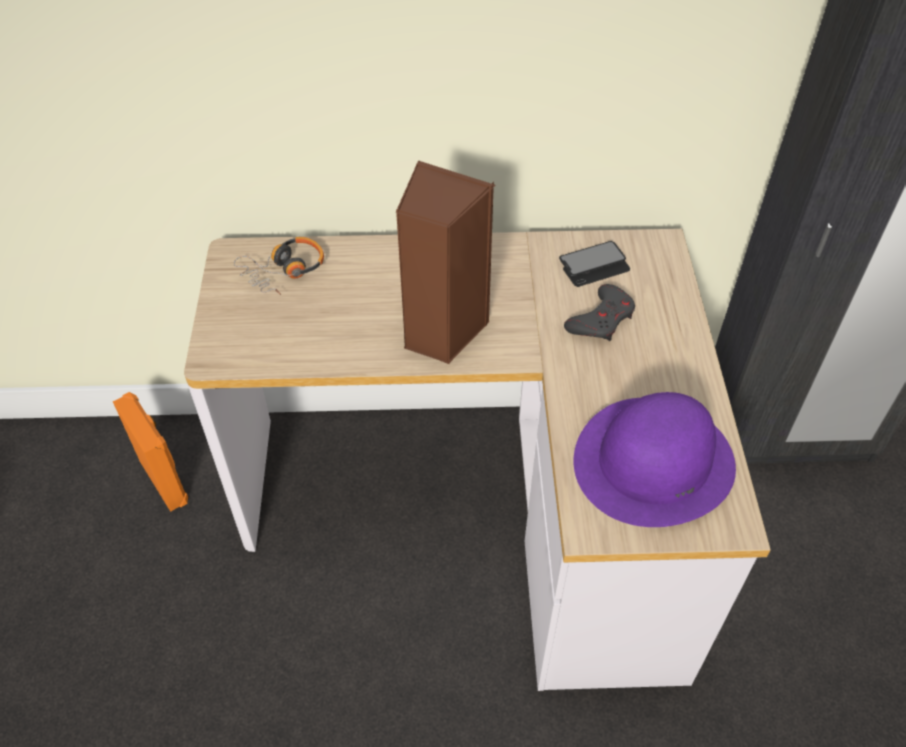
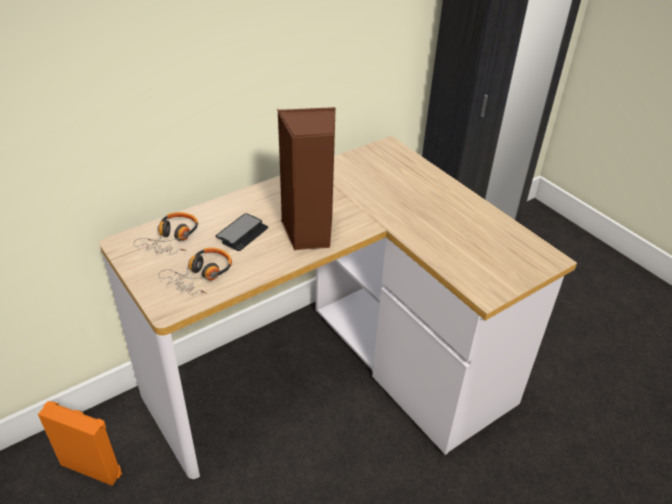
camera: 35 degrees left, 10 degrees down
(276, 334) = (201, 276): none -> headphones
(594, 265) = (363, 168): phone -> phone (242, 233)
(601, 319) = (392, 192): grey game controller -> none
(654, 461) = (486, 247): purple hat -> none

